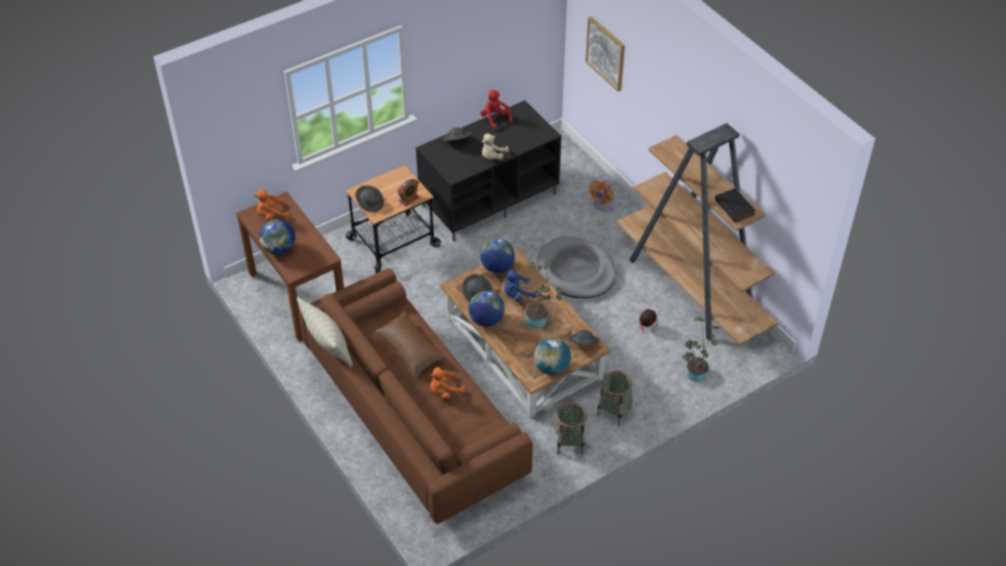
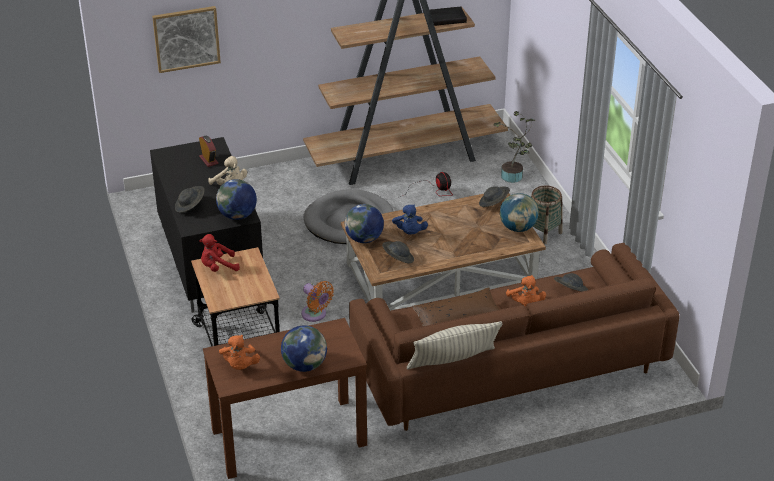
camera: 75 degrees left, 10 degrees down
(370, 203) = (244, 295): grey hat -> grey hat (570, 291)
(409, 199) = (252, 265): alarm clock -> alarm clock (208, 160)
(486, 320) = (438, 259): globe -> globe (237, 215)
(495, 119) = (168, 174): red plush toy -> red plush toy (218, 267)
(539, 320) = (451, 224): potted plant -> none
(570, 443) = (574, 267): basket -> none
(602, 205) = (262, 186): orange fan -> orange fan (315, 315)

